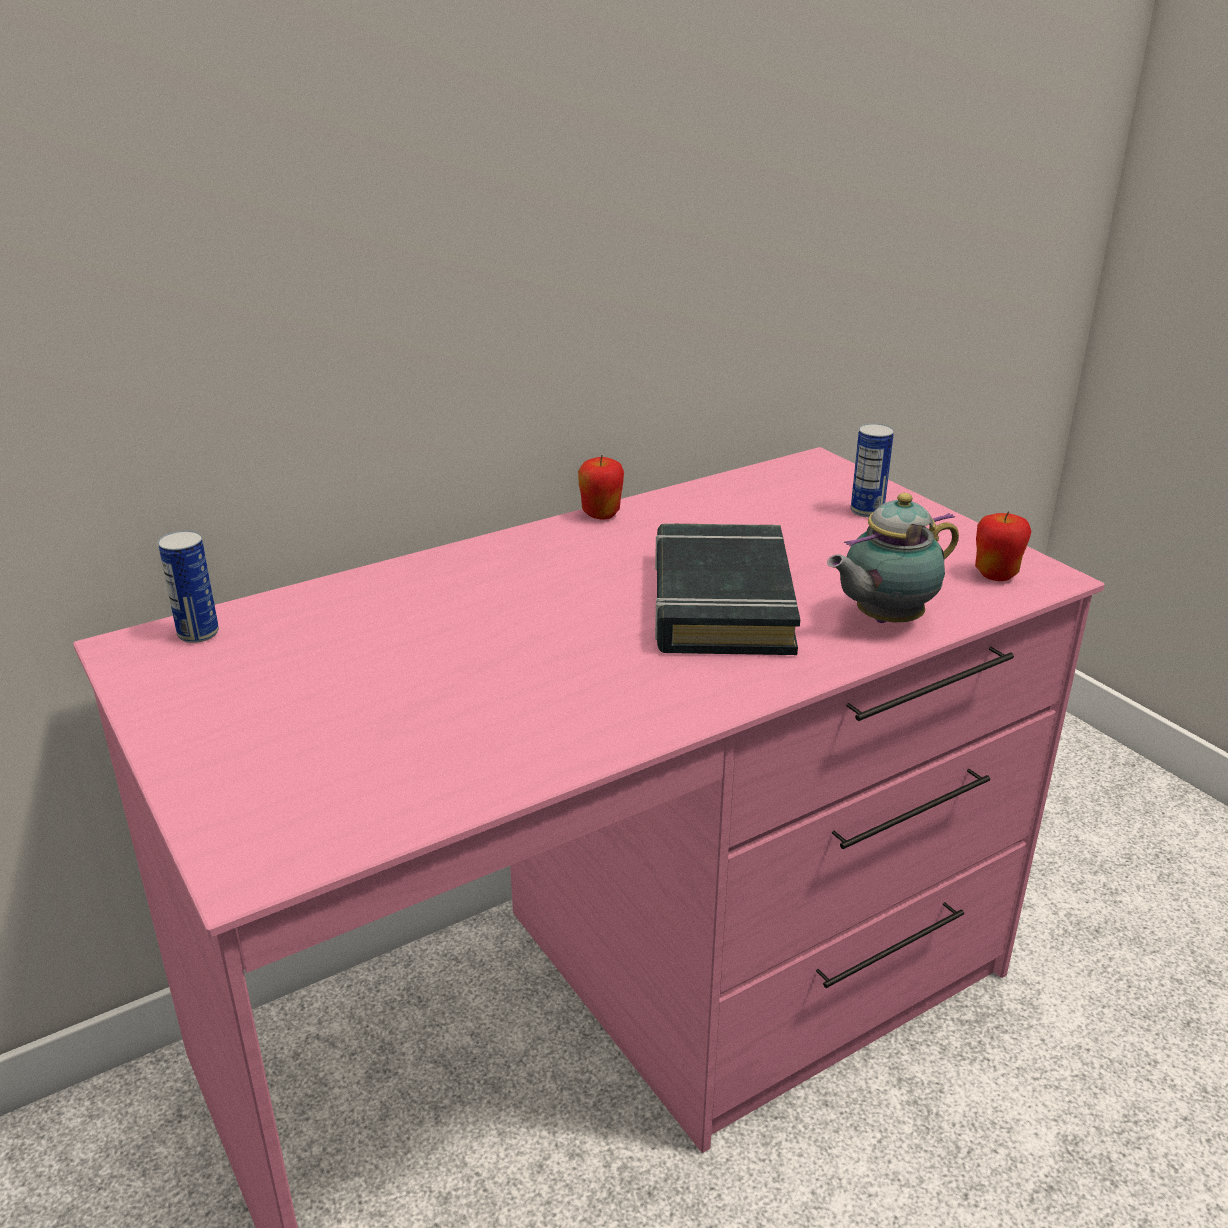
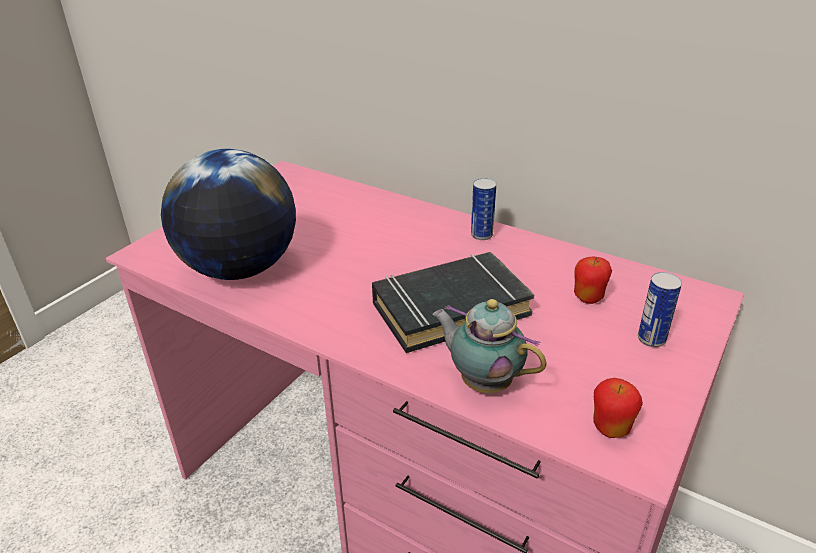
camera: 65 degrees right, 5 degrees up
(198, 633) = (303, 180): can -> can (481, 235)
(446, 754) = (239, 269): none -> globe
(601, 514) = (522, 237): apple -> apple (588, 298)

